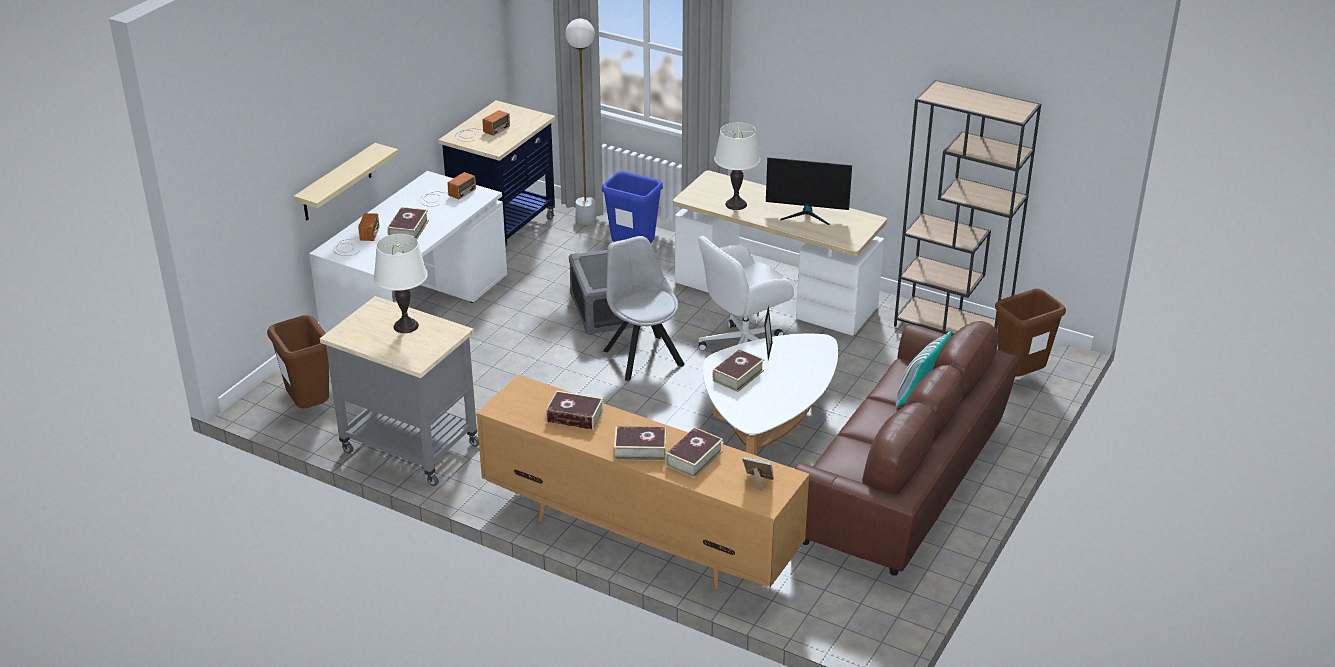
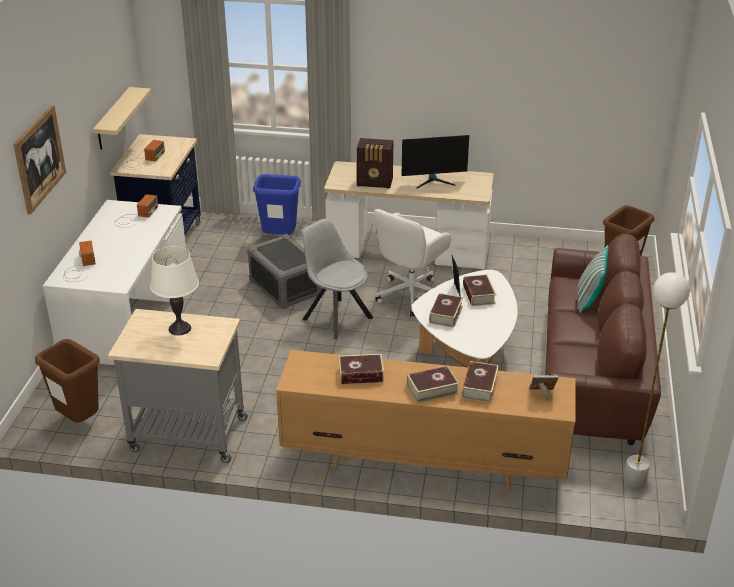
camera: 20 degrees left, 0 degrees up
(326, 114) = (39, 159): none -> picture
(337, 183) = (52, 219): beige shelf -> beige shelf (113, 119)
(408, 229) = (120, 249): book -> book (478, 294)
(586, 220) = (227, 220): white floor lamp -> white floor lamp (635, 480)
(736, 204) = (375, 182): white table lamp -> radio
(952, 328) = (550, 249): bookcase -> none

